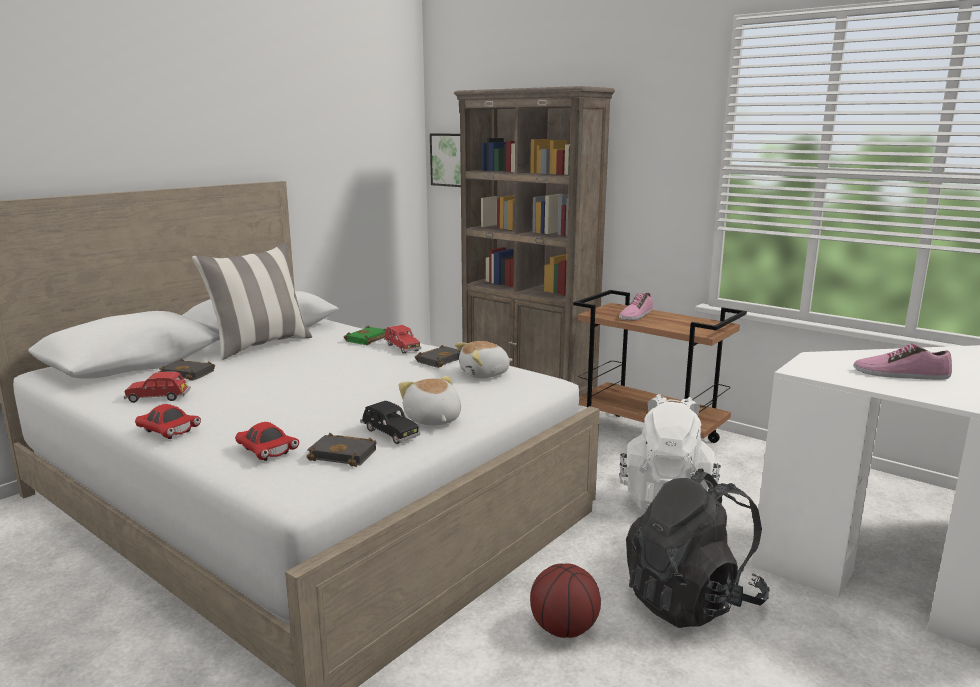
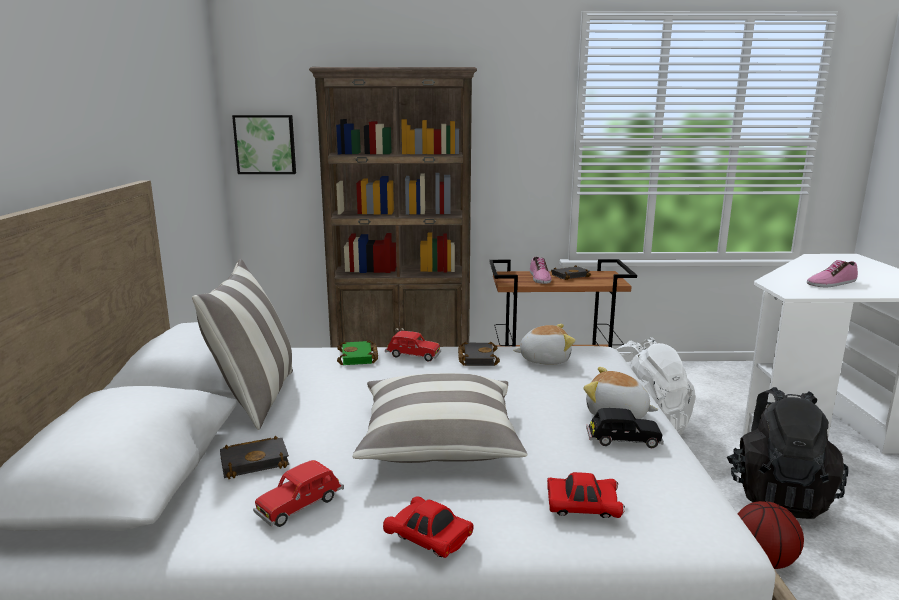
camera: 40 degrees left, 0 degrees up
(168, 432) = (429, 539): red toy car -> red toy car turned 135 degrees counterclockwise
(288, 395) = (439, 442): none -> pillow
(345, 454) = (646, 477): black book -> black book (570, 275)
(485, 374) = (544, 359): plush toy -> plush toy turned 120 degrees counterclockwise

